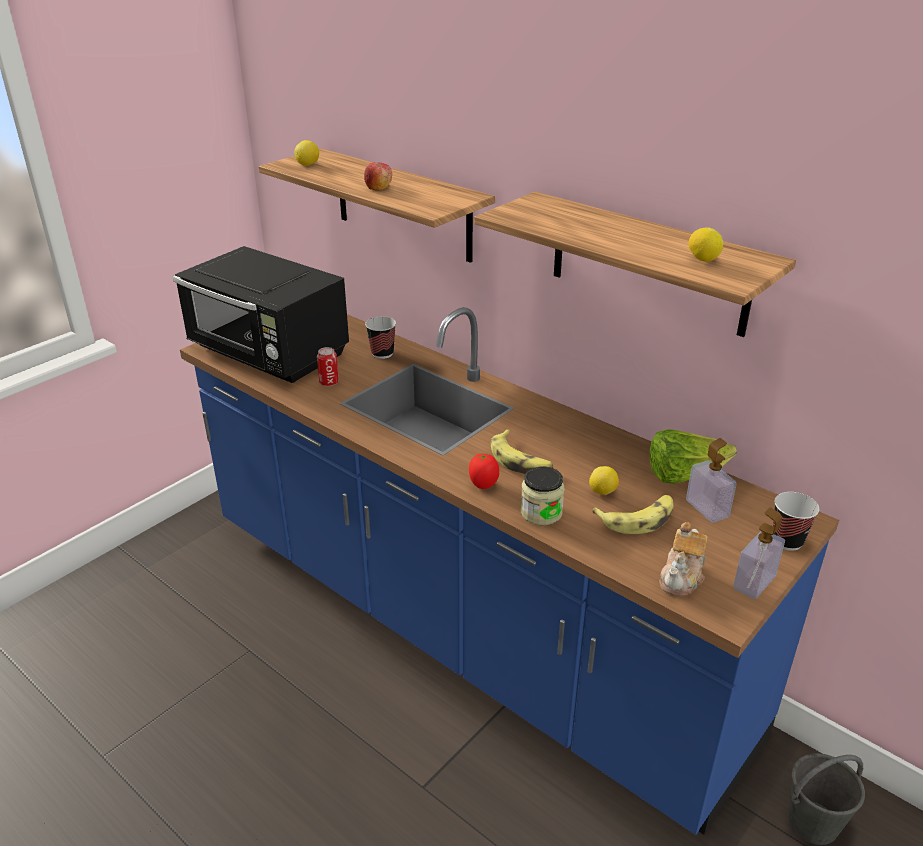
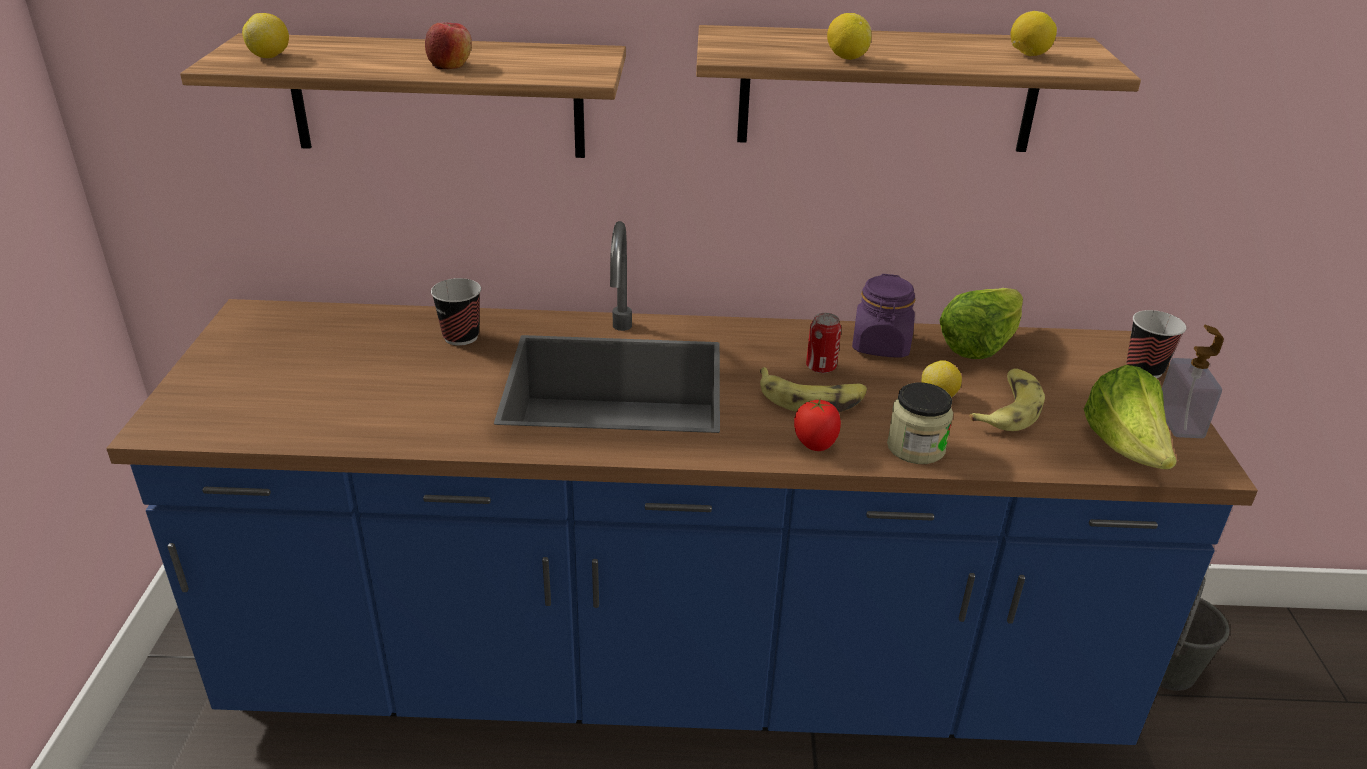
camera: 40 degrees left, 0 degrees up
(269, 354) = (286, 398): black microwave -> none
(329, 382) = (438, 402): can -> can (821, 367)
(570, 232) = (846, 58): none -> lemon
(613, 448) = (880, 345): none -> purple jar
(682, 577) = (1125, 449): teapot -> lettuce
(707, 508) = (1045, 369): soap dispenser -> none

